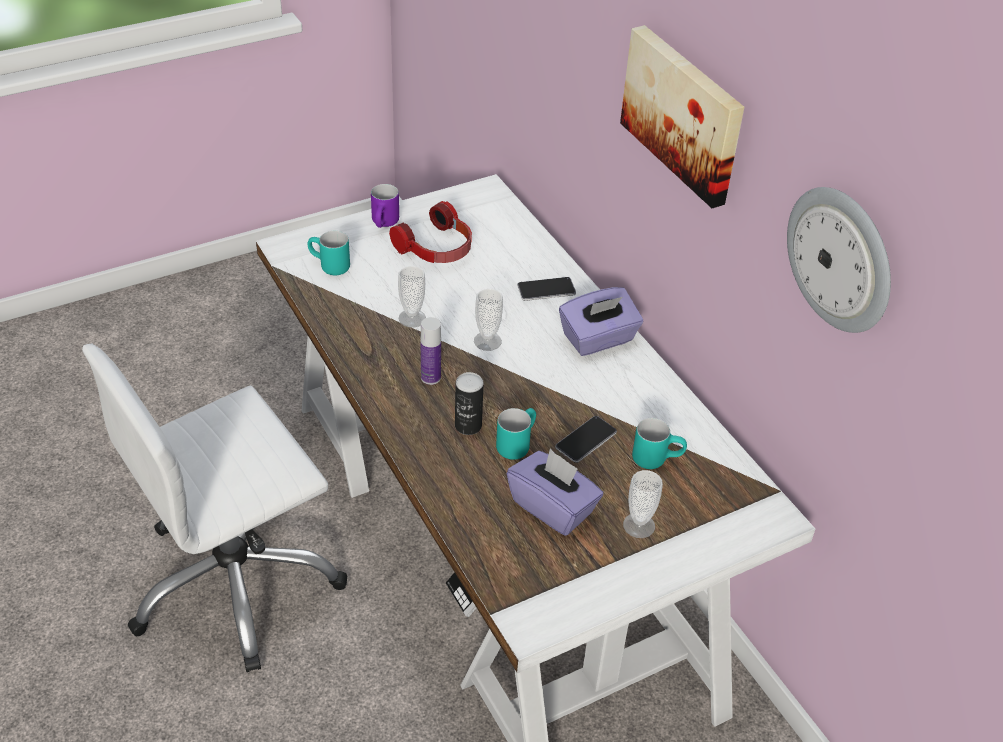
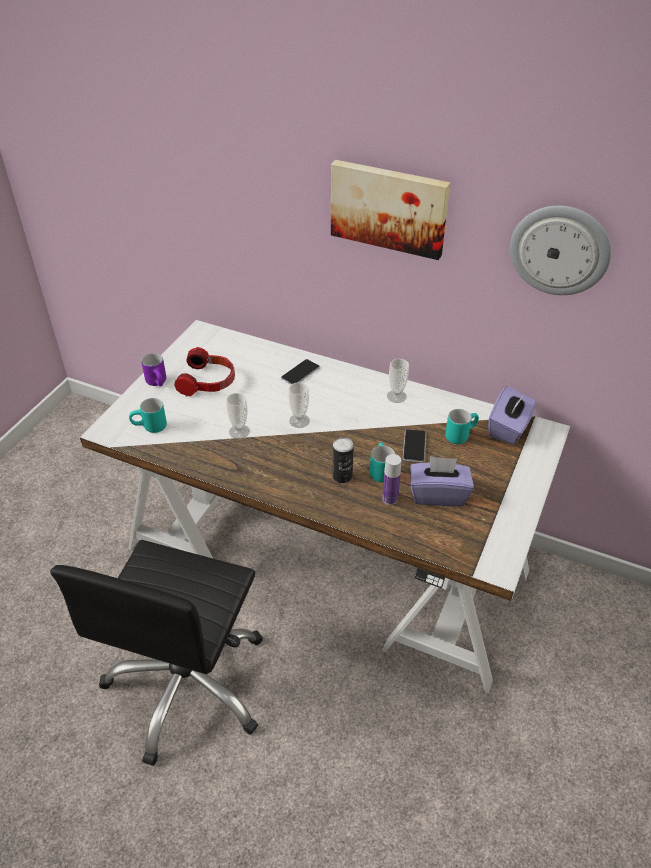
camera: 35 degrees left, 0 degrees up
(236, 582) = (188, 684): white office chair -> black office chair
(430, 377) = (289, 461): bottle -> bottle (390, 499)
(598, 339) = (359, 386): purple tissue box -> purple tissue box (509, 428)
(639, 525) = (491, 476): cup -> cup (396, 396)

